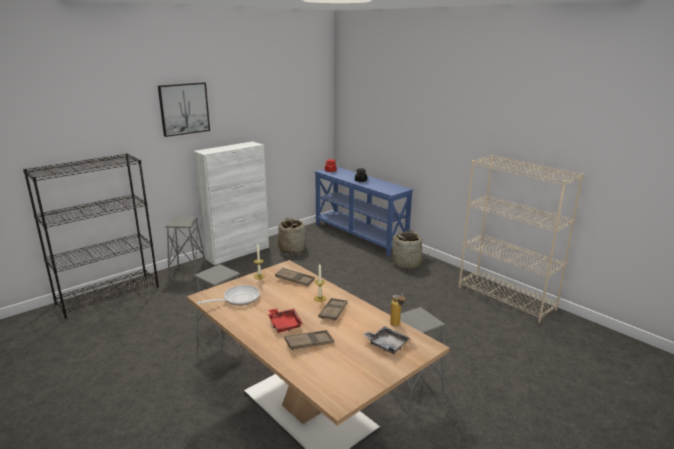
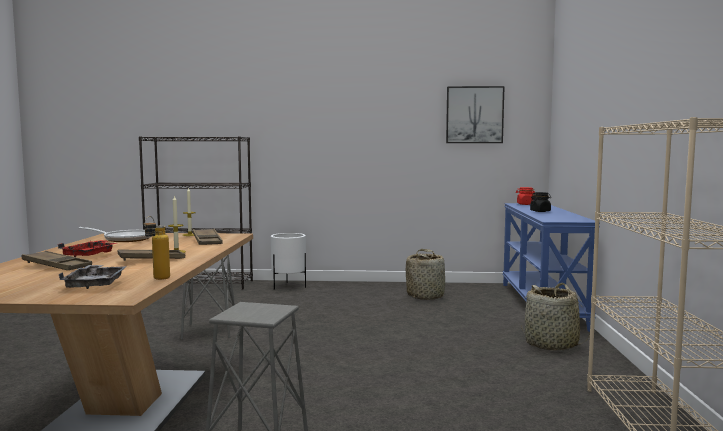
camera: 45 degrees right, 15 degrees down
(184, 109) = (320, 97): picture -> picture (474, 115)
(188, 272) = (289, 286): grey stool -> white planter
(238, 252) = (364, 285): white cabinet -> none

